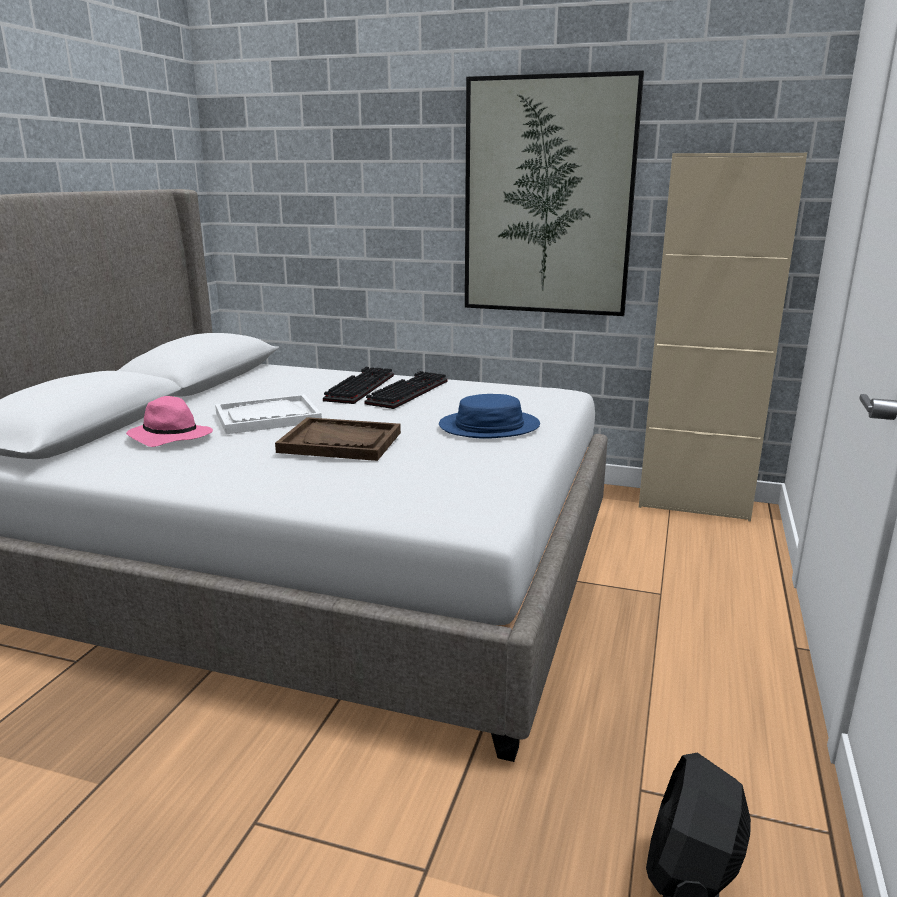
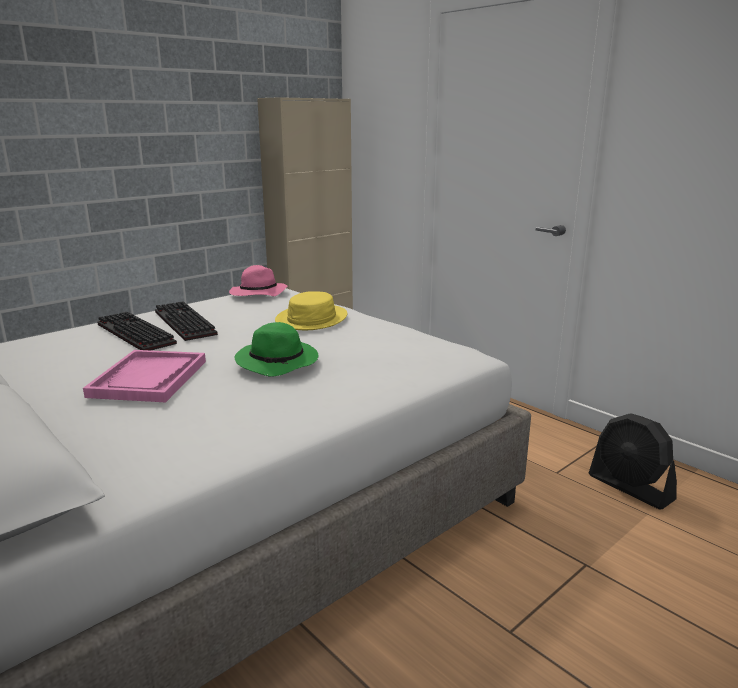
camera: 60 degrees left, 0 degrees up
(169, 437) = (119, 430): pink hat -> pink hat (258, 294)
(267, 417) = (149, 378): white tray -> pink tray
(340, 442) = (278, 362): brown tray -> green hat
(489, 426) = (312, 319): blue hat -> yellow hat
(548, 198) = (169, 135): picture -> none

